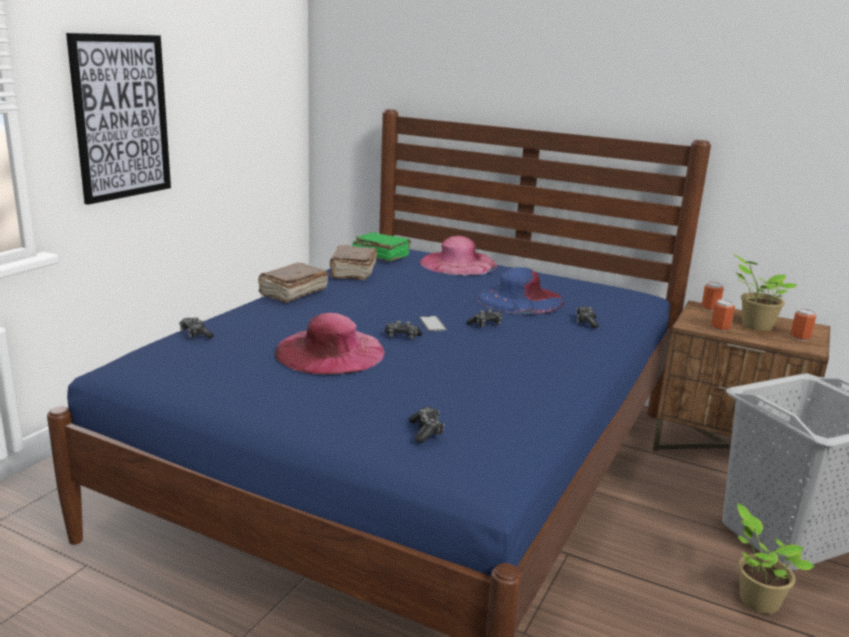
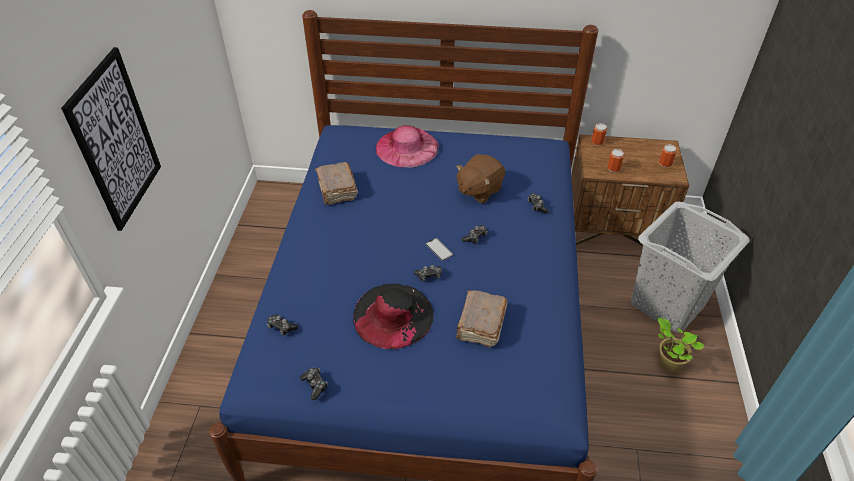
camera: 20 degrees left, 25 degrees up
(292, 293) = (312, 240): brown book -> brown book (480, 325)
(330, 351) = (393, 315): pink hat -> black hat
(380, 256) = (341, 154): green book -> none
(426, 431) = (506, 385): game controller -> game controller (315, 385)
(519, 299) = (479, 190): blue hat -> brown plush toy
(754, 325) = (632, 157): potted plant -> none

